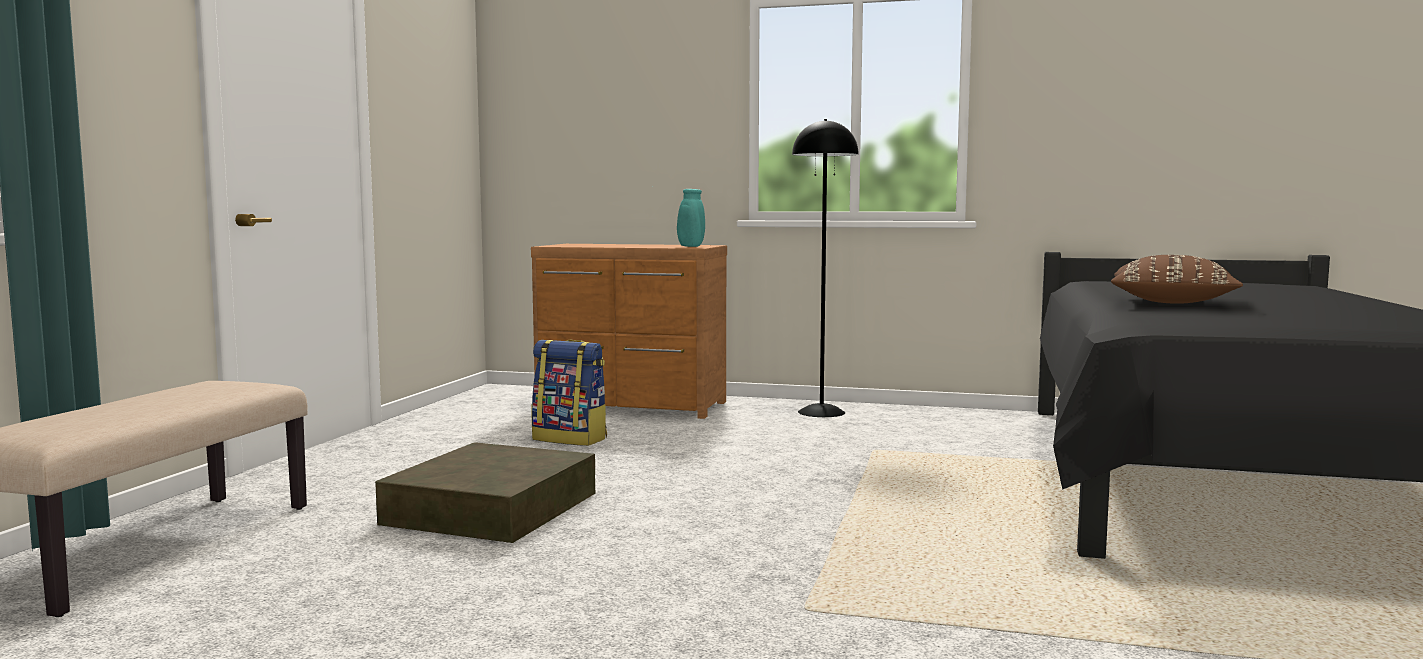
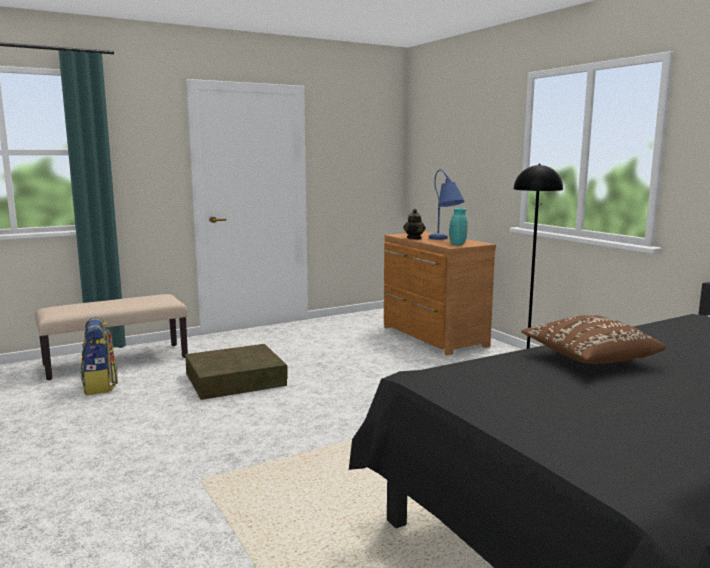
camera: 45 degrees right, 5 degrees up
(571, 439) = (353, 350): backpack -> backpack (100, 386)
(598, 246) = (414, 238): none -> teapot
(645, 245) = (444, 240): none -> blue table lamp

